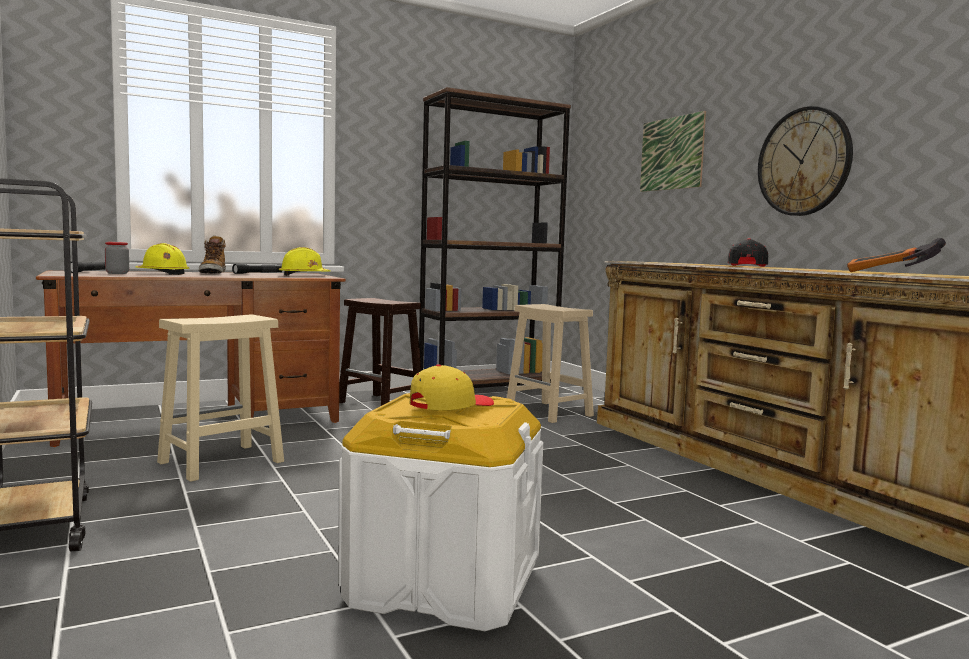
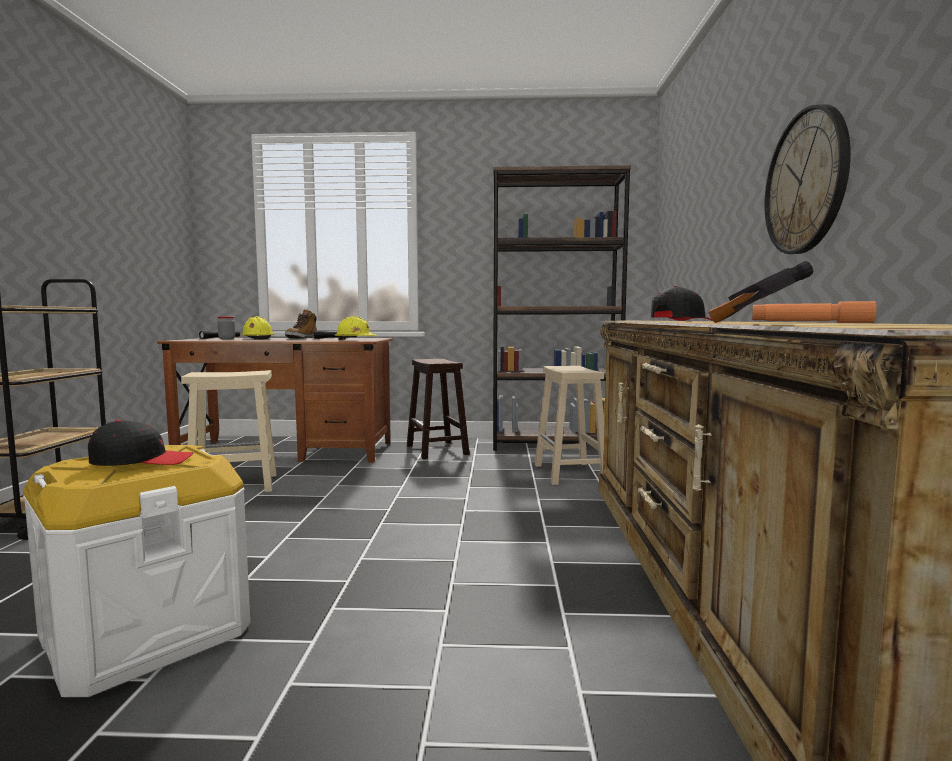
camera: 30 degrees right, 0 degrees up
(450, 405) = (141, 461): yellow cap -> black cap
(671, 153) = (710, 199): picture -> none
(897, 273) = (810, 322): none -> orange flashlight

